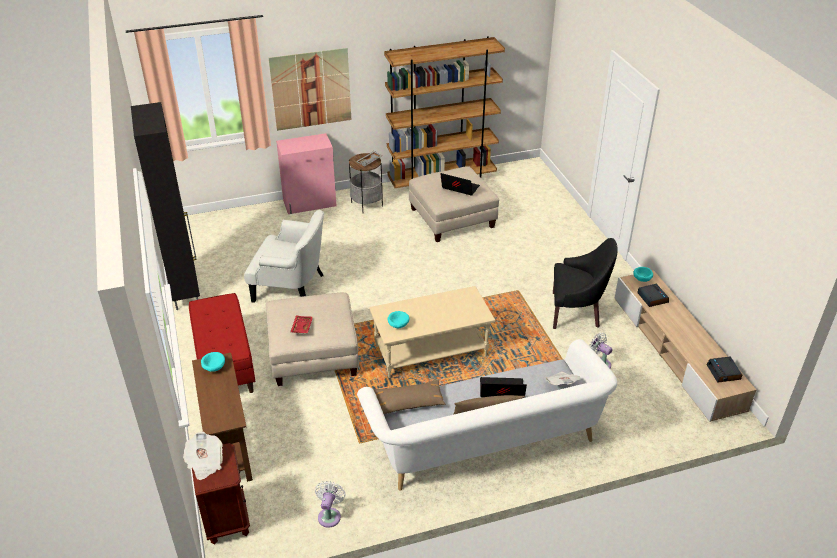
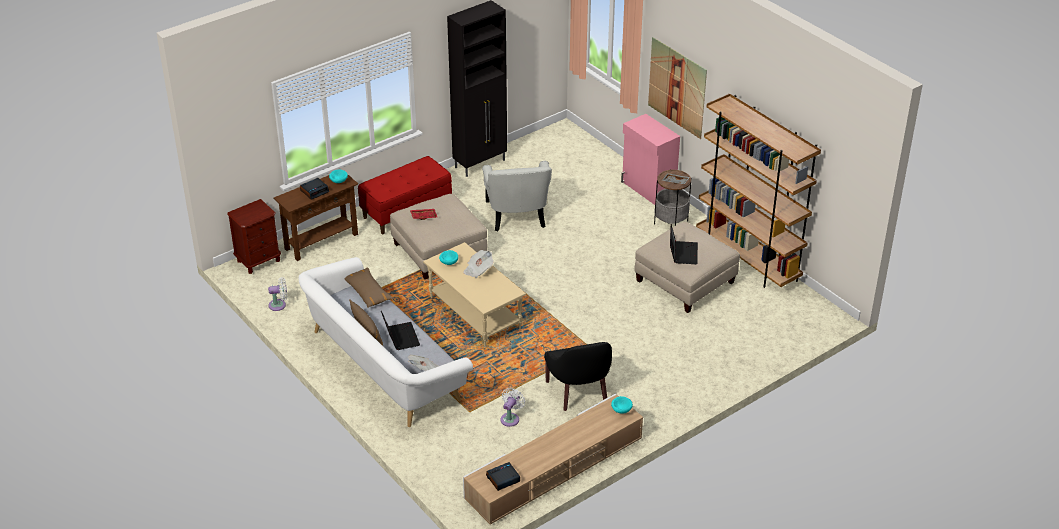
camera: 70 degrees right, 0 degrees up
(205, 463) = (253, 207): newspaper -> newspaper (478, 270)
(652, 298) = (593, 420): alarm clock -> alarm clock (314, 191)

